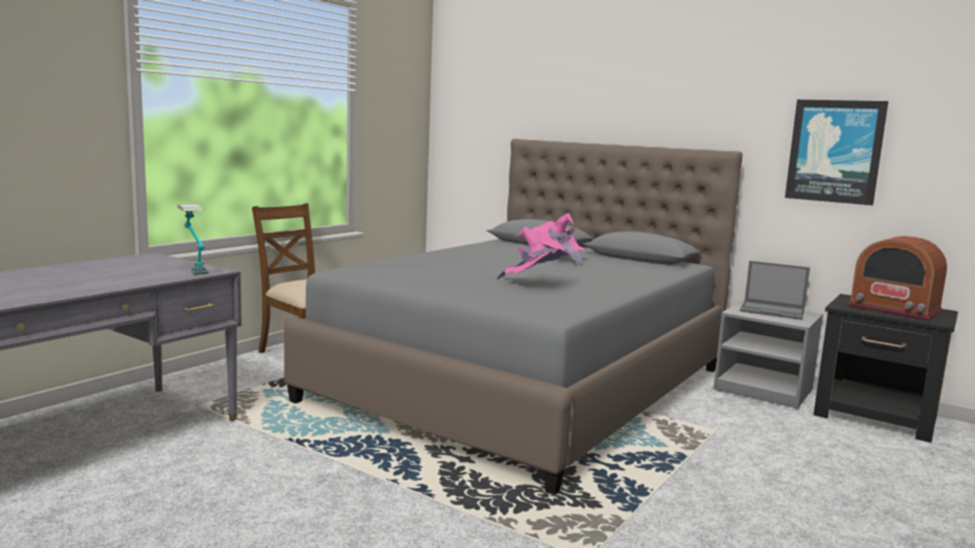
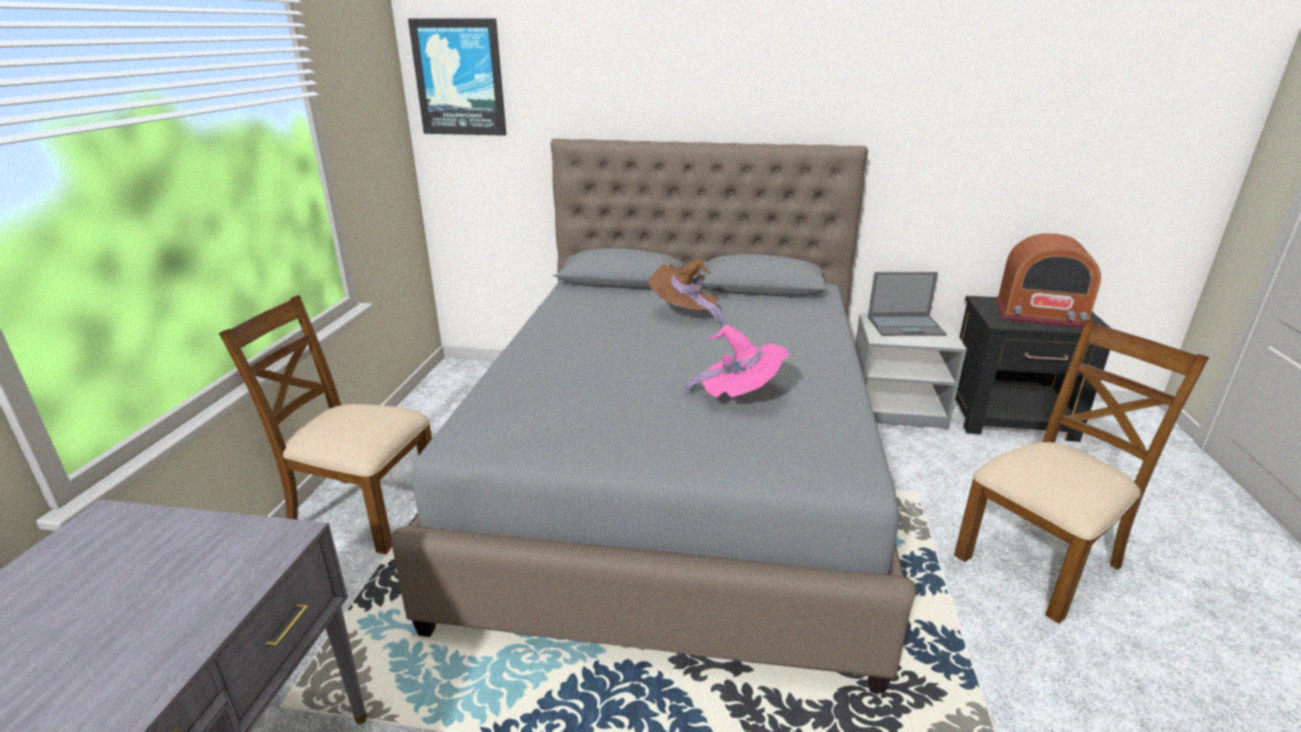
camera: 25 degrees left, 15 degrees up
(194, 268) = (234, 543): table lamp -> none
(558, 259) = (685, 315): pink hat -> brown hat
(779, 483) = (1040, 561): none -> brown chair
(835, 151) = (968, 139): picture -> picture (459, 78)

